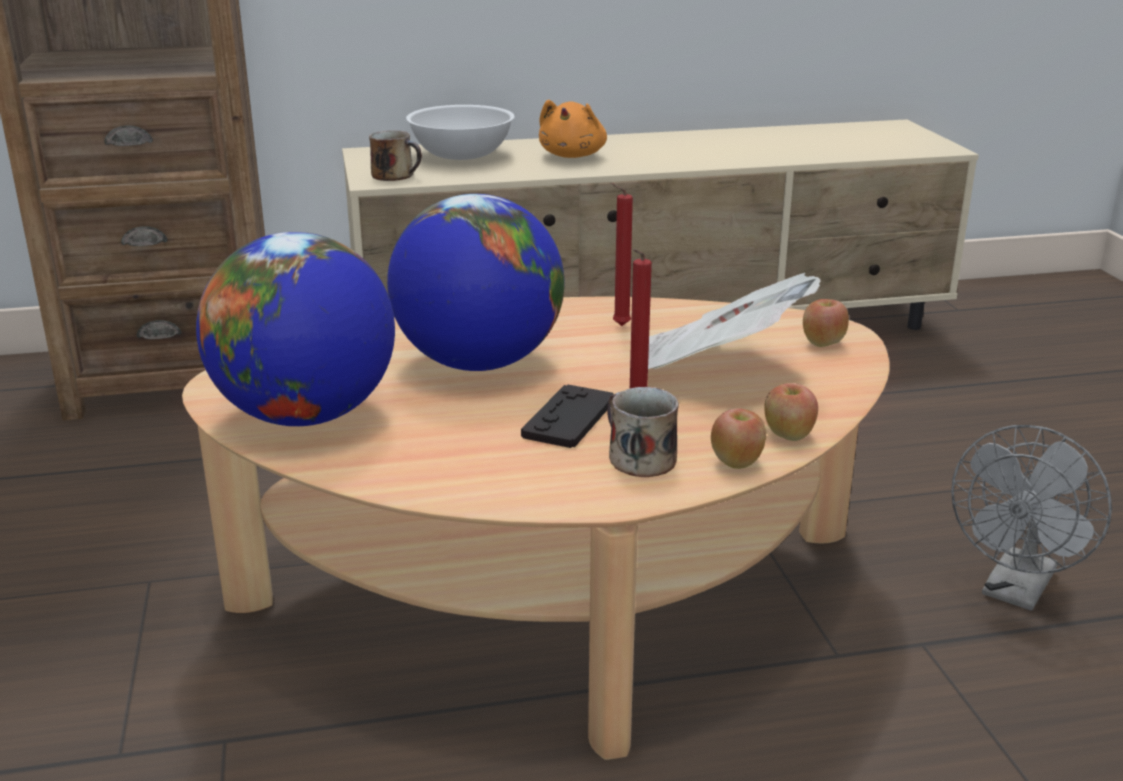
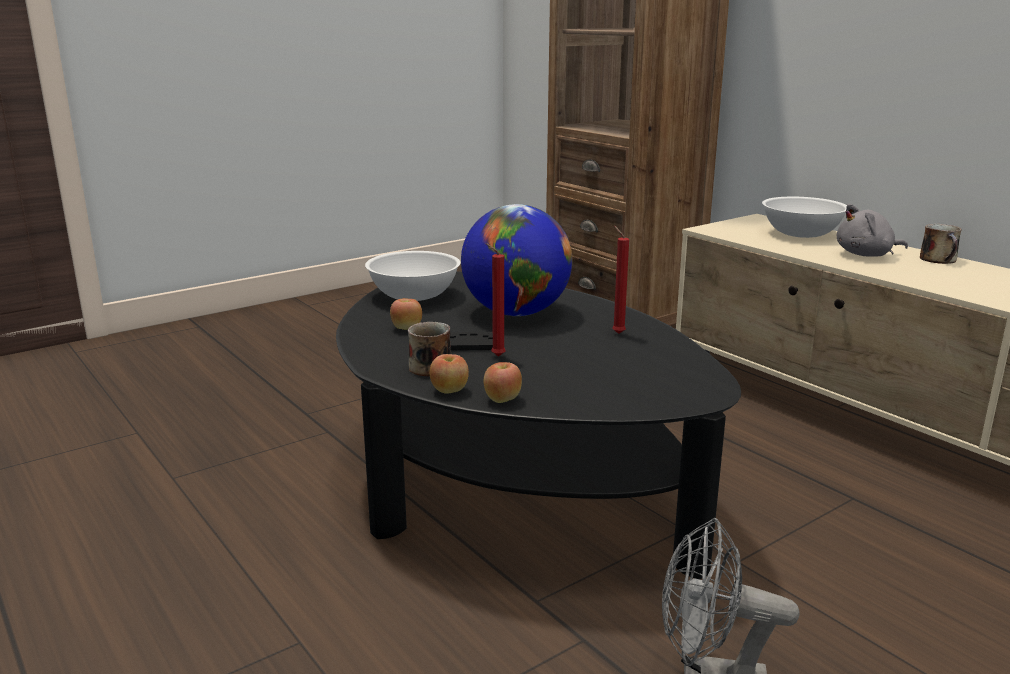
camera: 65 degrees right, 5 degrees down
(306, 415) = (414, 295): globe -> white bowl
(395, 175) = (728, 230): mug -> mug (939, 259)
(558, 597) = (511, 483): beige coffee table -> black coffee table
(573, 155) = (867, 255): orange plush toy -> grey plush toy
(715, 368) = (583, 367): newspaper -> none
(822, 343) = (674, 392): apple -> apple (406, 329)

